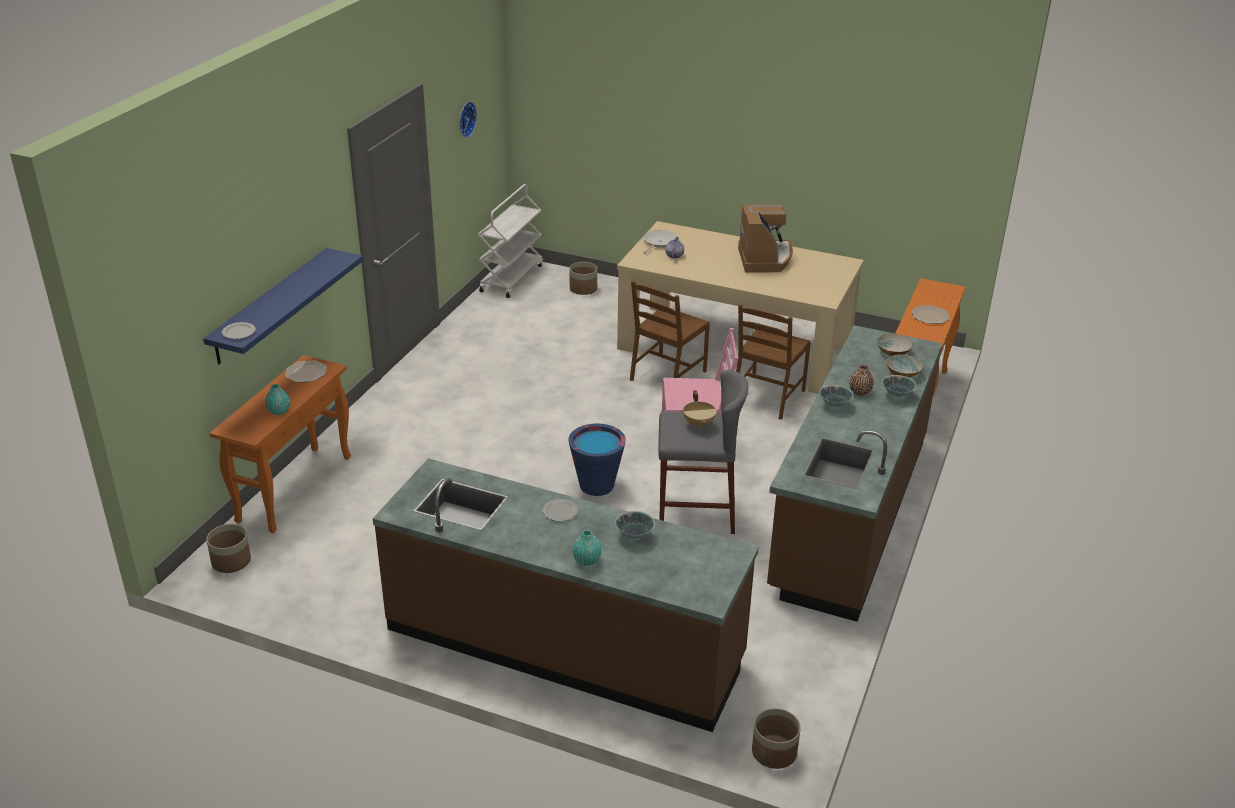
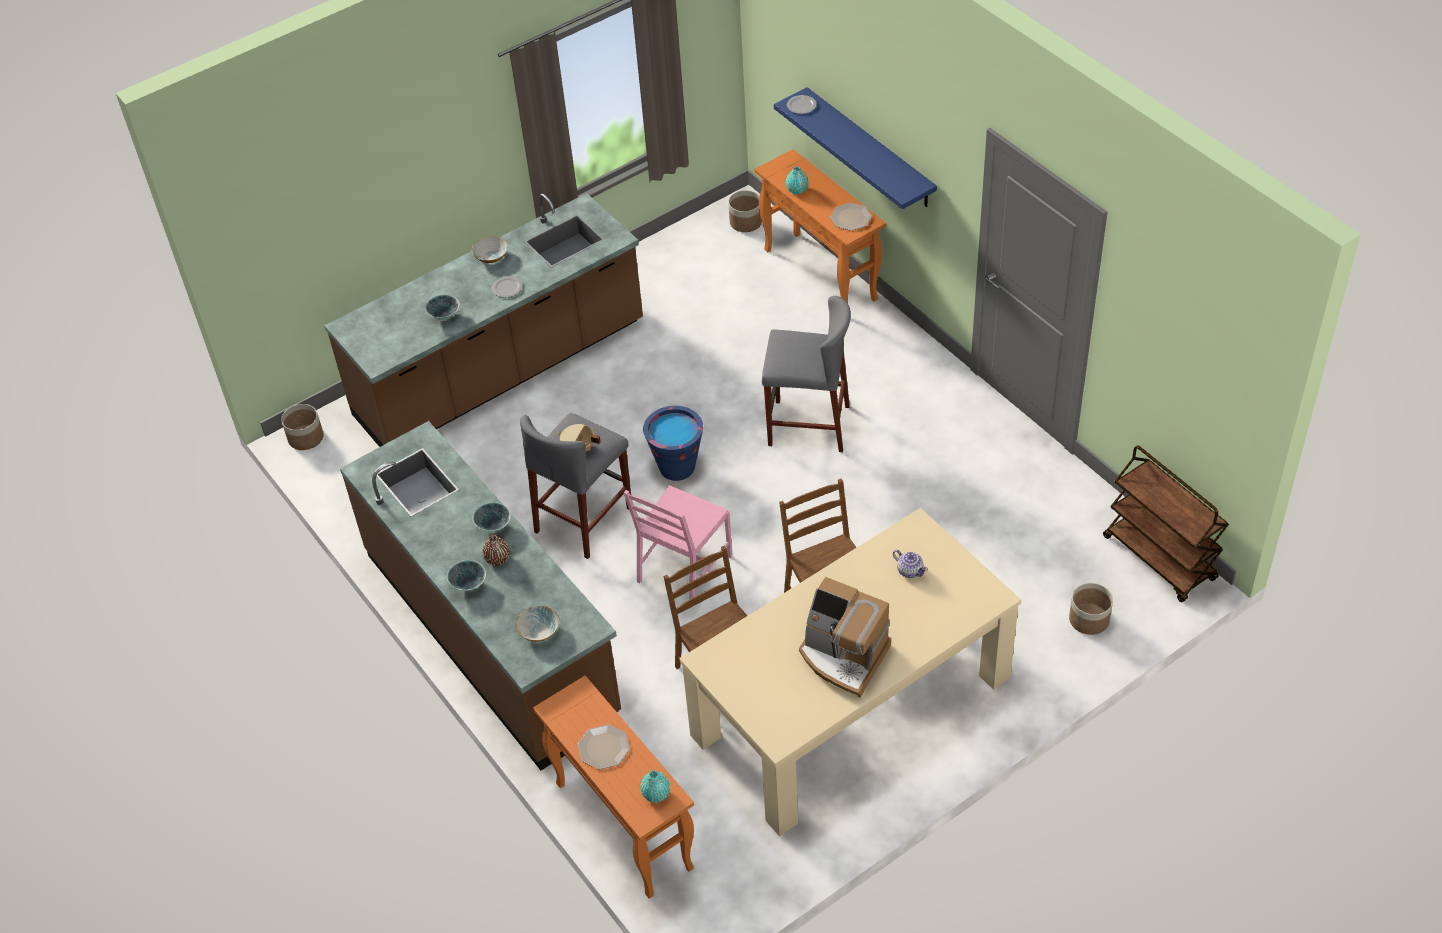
camera: 125 degrees right, 15 degrees up
(465, 119) = (1173, 334): wall clock -> none
(496, 436) = (808, 425): none -> grey stool
(511, 278) = (1160, 559): white cart -> brown cart
(587, 560) = (442, 282): turquoise vase -> turquoise vase (656, 794)
(658, 242) = (954, 572): frying pan -> none
(903, 373) = (497, 614): bowl -> bowl (491, 257)

